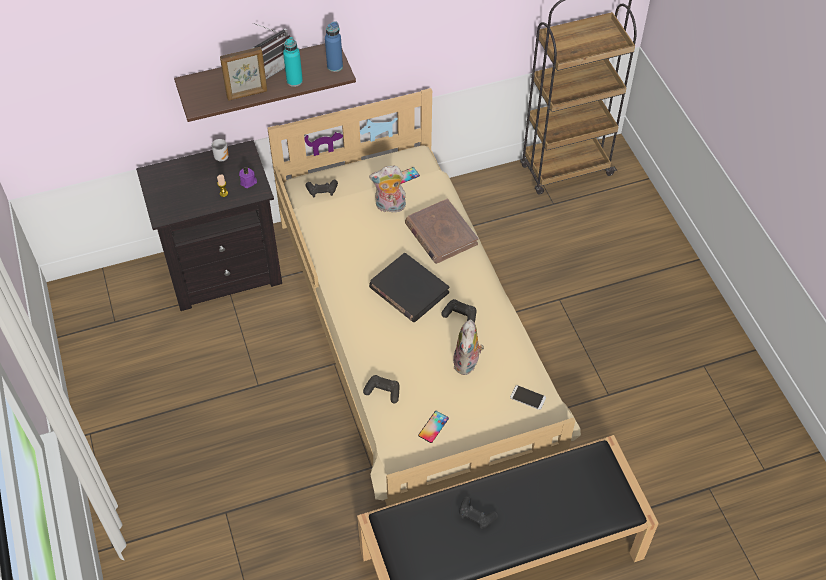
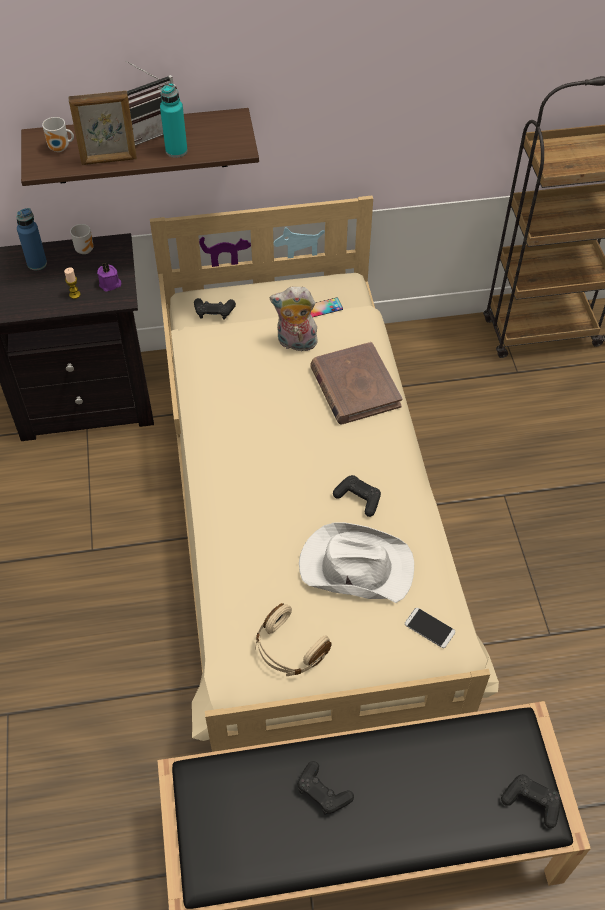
camera: 10 degrees right, 0 degrees up
(208, 90) = (60, 149): none -> mug
(335, 66) = (235, 139): blue bottle -> blue bottle (37, 263)
(383, 391) = (231, 588): black game controller -> black game controller (531, 802)
(408, 290) = (296, 455): black book -> none
(433, 427) = (289, 649): phone -> beige headphones
(467, 363) = (355, 566): plush toy -> white hat

